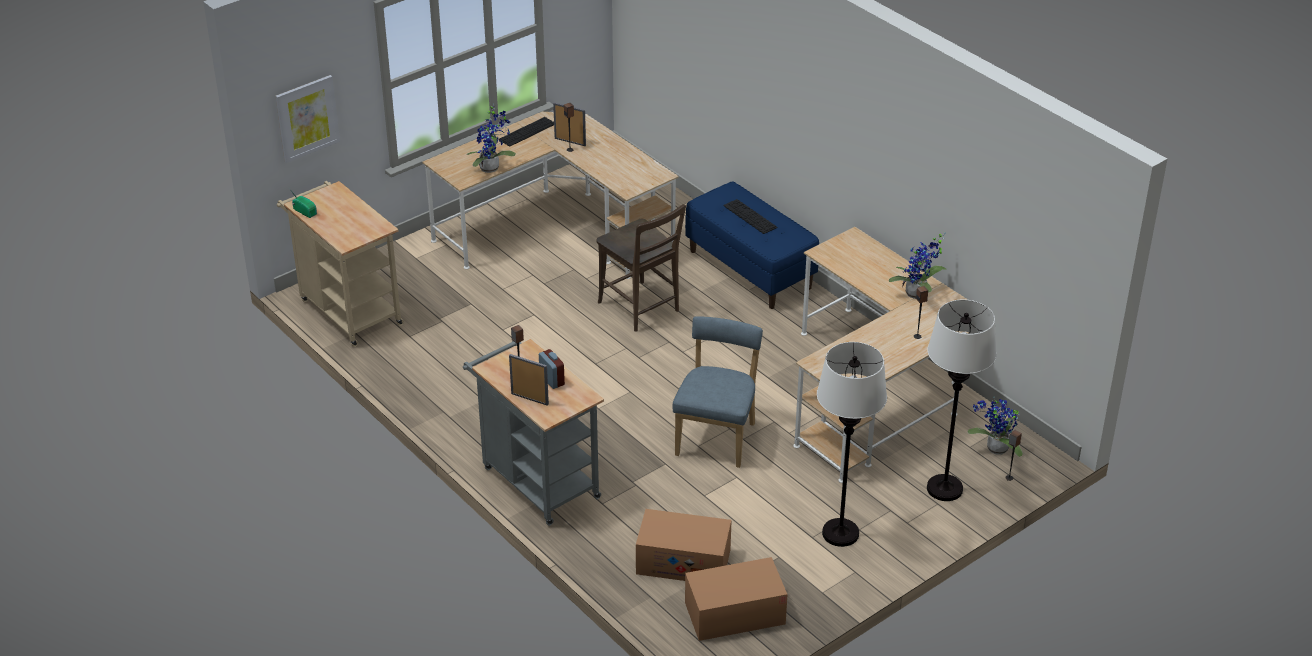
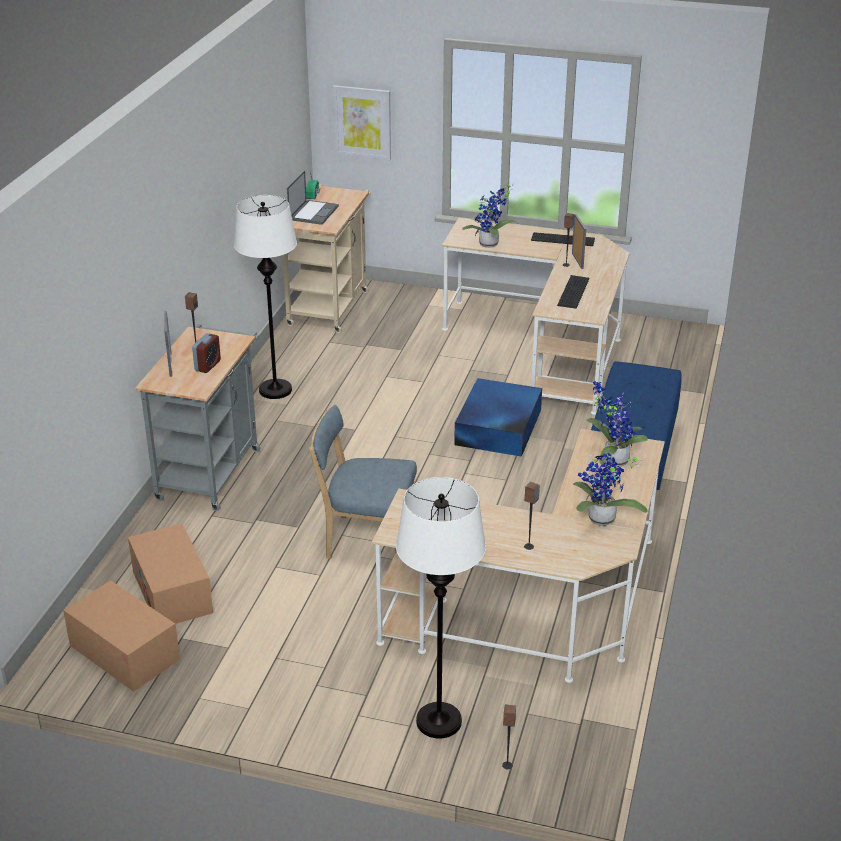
camera: 55 degrees right, 5 degrees down
(342, 225) = (313, 212): none -> laptop
(641, 309) = (497, 428): brown chair -> blue storage box
(717, 437) = (366, 540): blue chair -> blue chair turned 150 degrees counterclockwise
(750, 216) = (640, 399): keyboard -> keyboard (573, 292)
(840, 533) = (298, 674): white floor lamp -> white floor lamp (275, 390)
(995, 450) = (543, 735): potted plant -> potted plant (612, 460)

